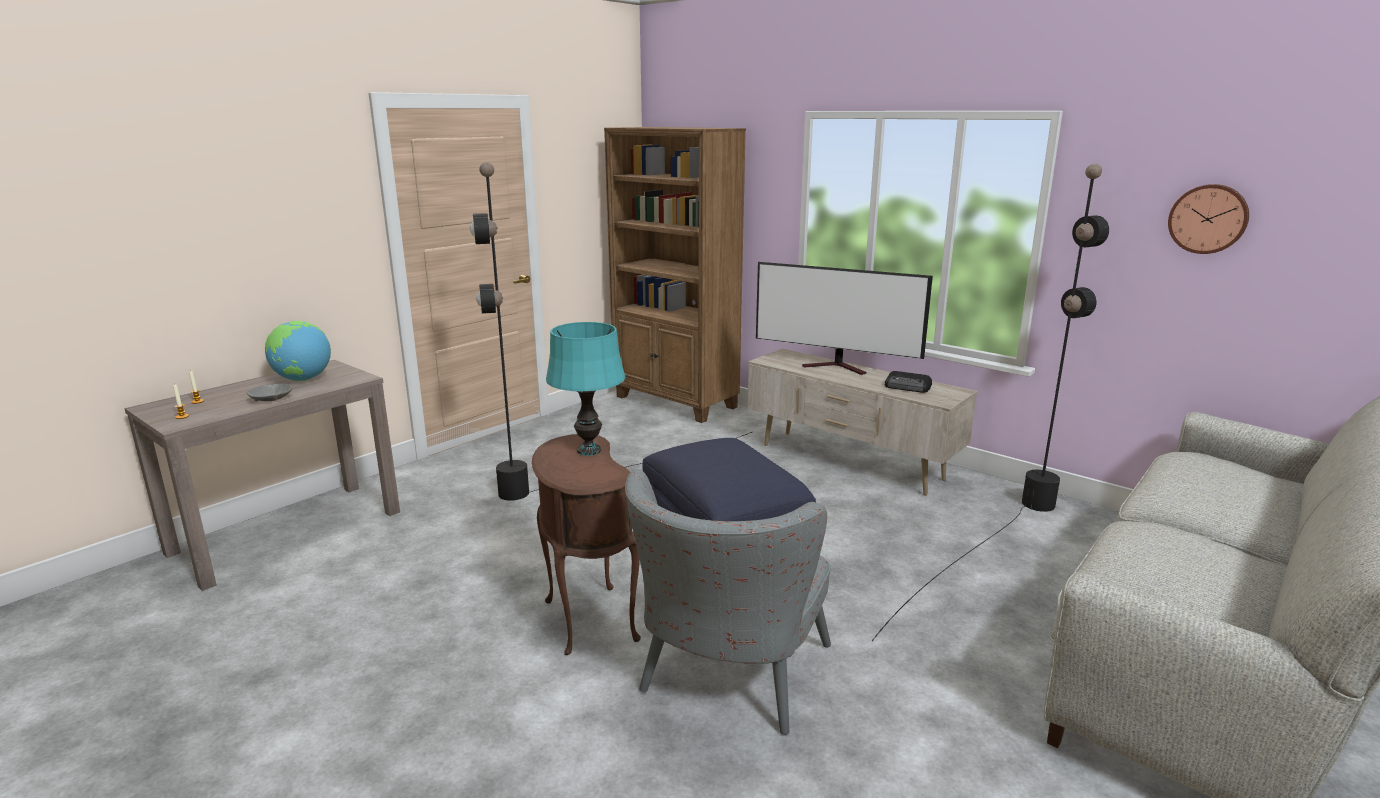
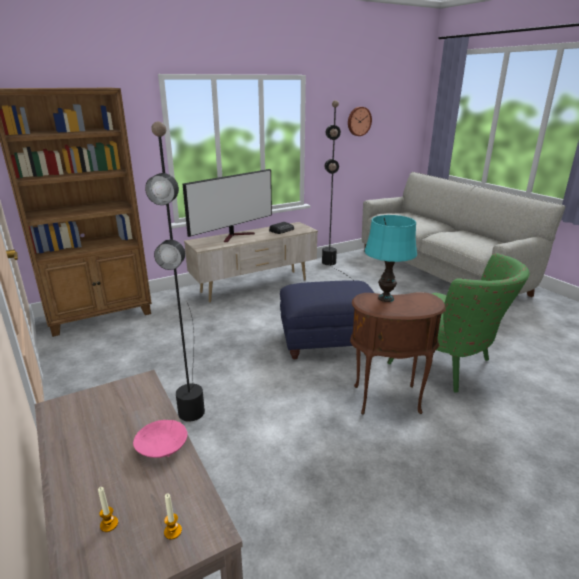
camera: 70 degrees left, 5 degrees up
(272, 399) = (162, 446): grey bowl -> pink bowl
(302, 379) = (100, 425): globe -> none
(727, 680) = (449, 366): grey armchair -> green armchair

